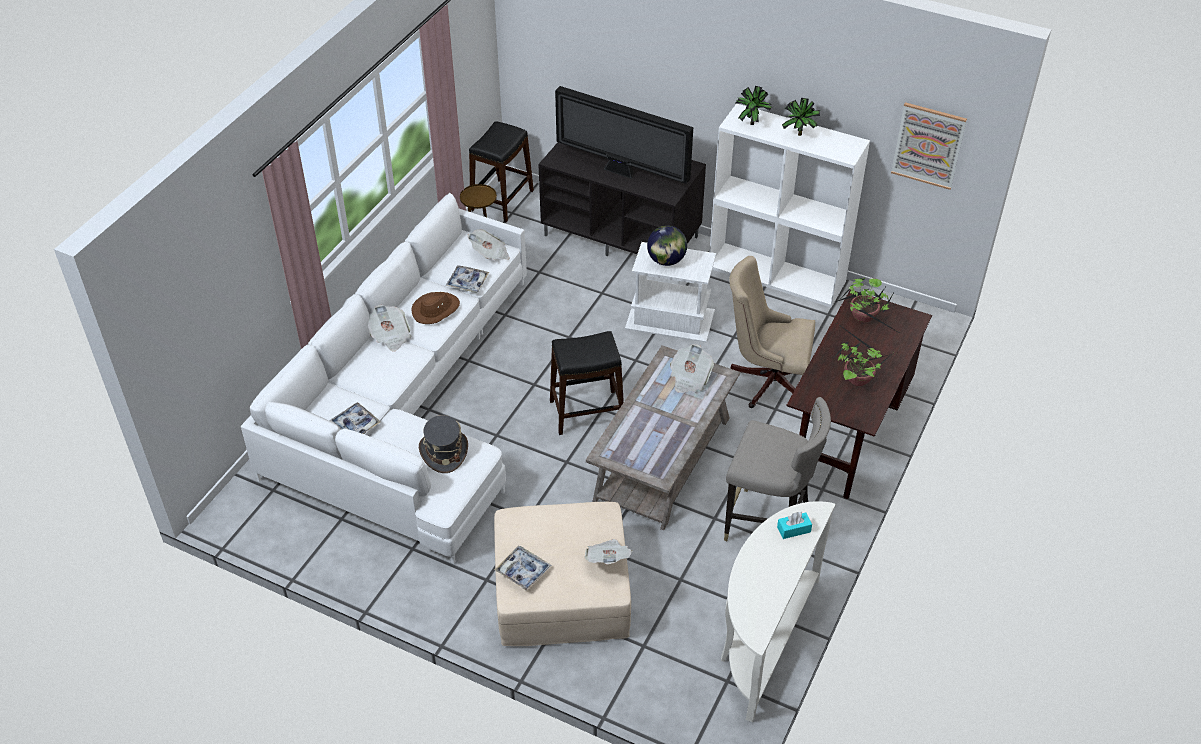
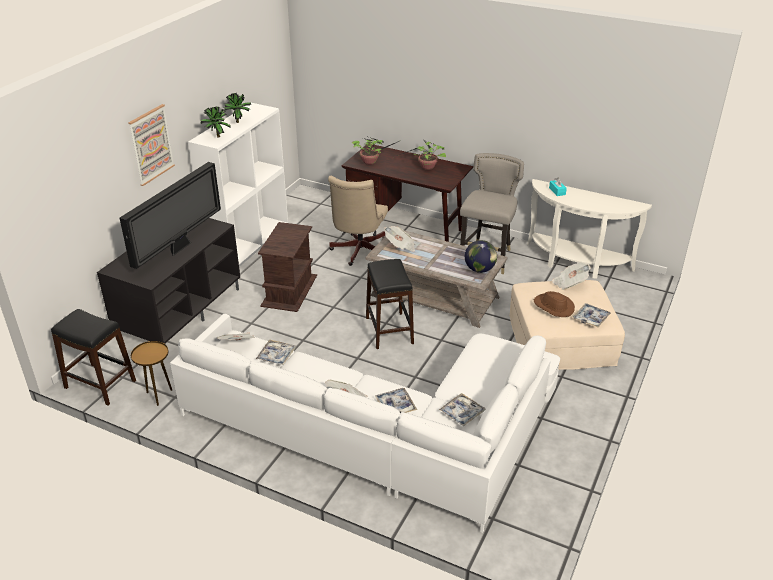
camera: 90 degrees left, 10 degrees down
(374, 373) = (395, 406): none -> tray
(436, 310) = (312, 373): brown hat -> brown hat (553, 307)
(444, 452) = (487, 358): grey hat -> none
(666, 261) = (284, 242): globe -> globe (480, 269)
(669, 319) = (289, 291): white side table -> brown side table
(928, 145) = (270, 82): picture -> picture (151, 144)

